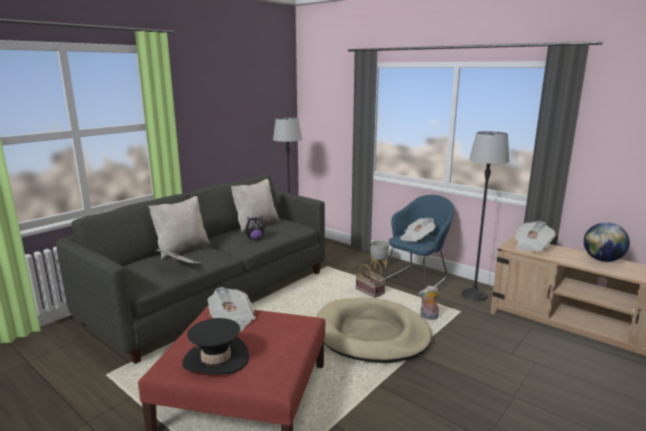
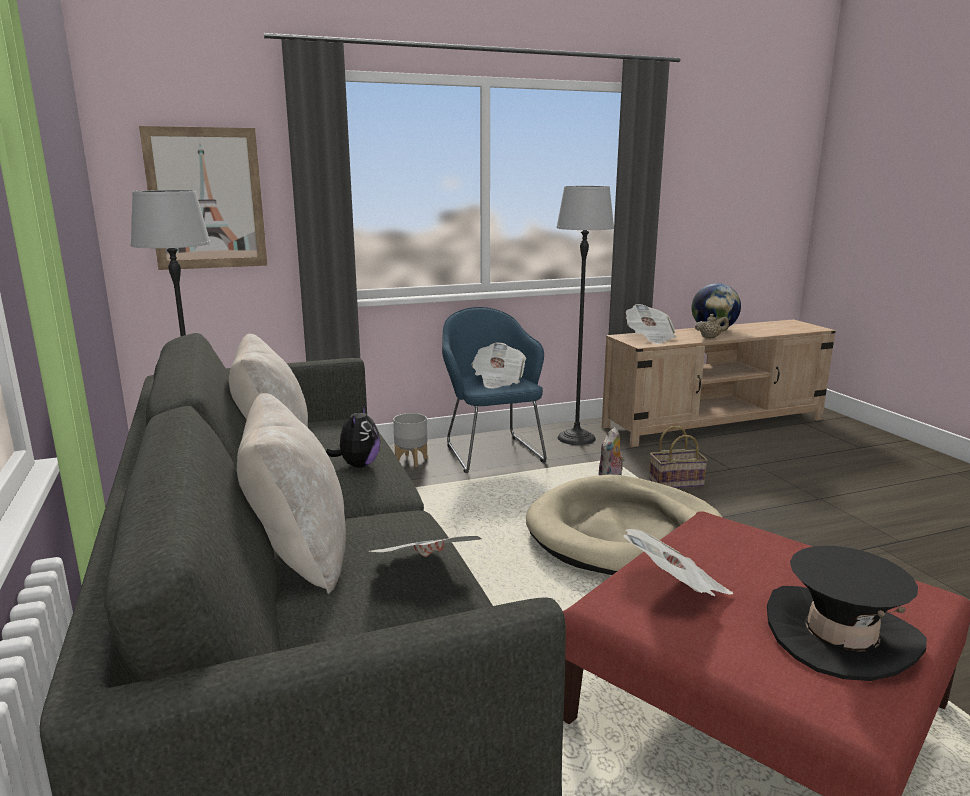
camera: 60 degrees left, 0 degrees up
(329, 120) = (206, 199): none -> picture
(370, 291) = (490, 493): basket -> basket (677, 482)
(574, 262) = (710, 337): none -> beige teapot

